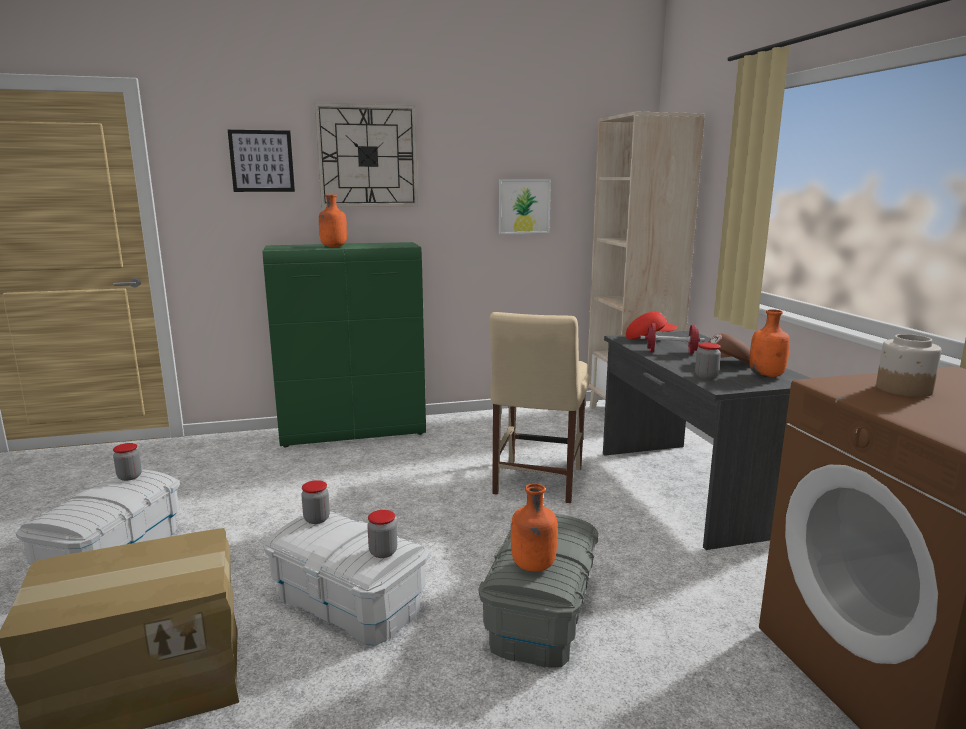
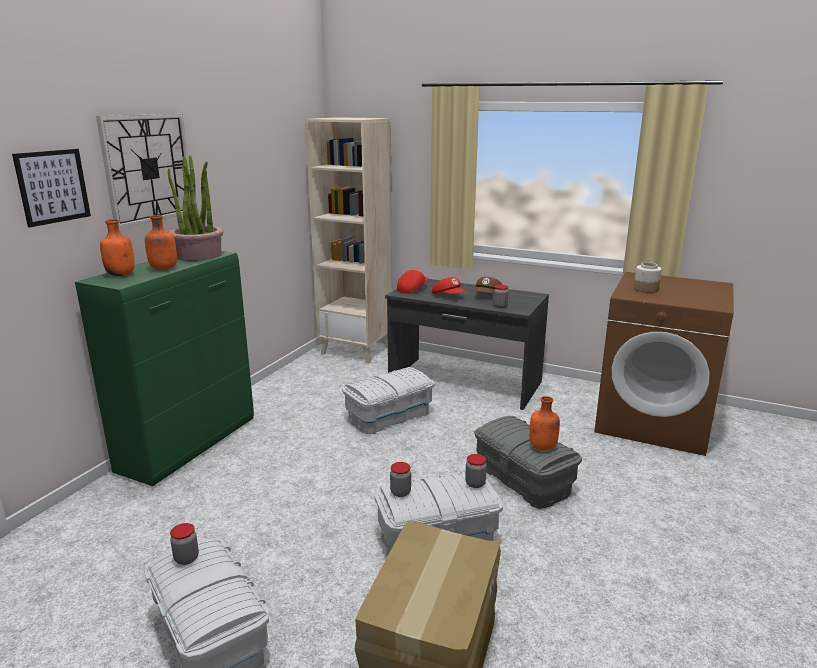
camera: 50 degrees left, 5 degrees up
(388, 245) = (198, 255): none -> potted plant
(524, 206) = (261, 198): picture -> none
(536, 483) = (389, 416): beige chair -> white storage box
(671, 352) = (448, 296): red dumbbell -> red cap
(767, 376) = (519, 297): orange bottle -> orange bottle (121, 274)

